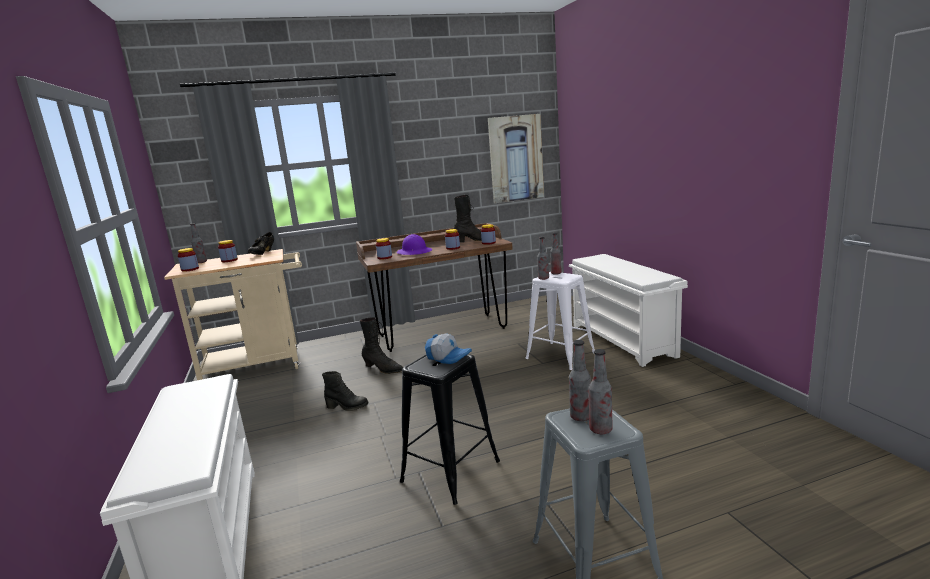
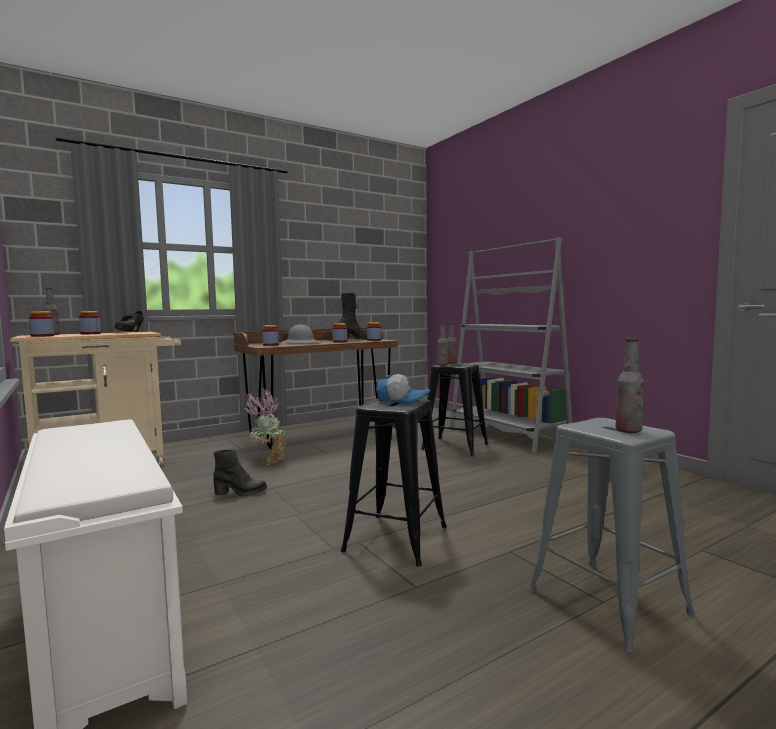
camera: 15 degrees left, 10 degrees down
(383, 369) = (268, 462): black boot -> potted plant
(414, 252) = (300, 343): purple hard hat -> grey hard hat
(515, 158) = (390, 271): picture -> none
(560, 355) = (454, 447): white stool -> black stool
(580, 417) = (596, 425): bottle -> none
(623, 340) = (508, 435): white shoe rack -> grey bookcase

